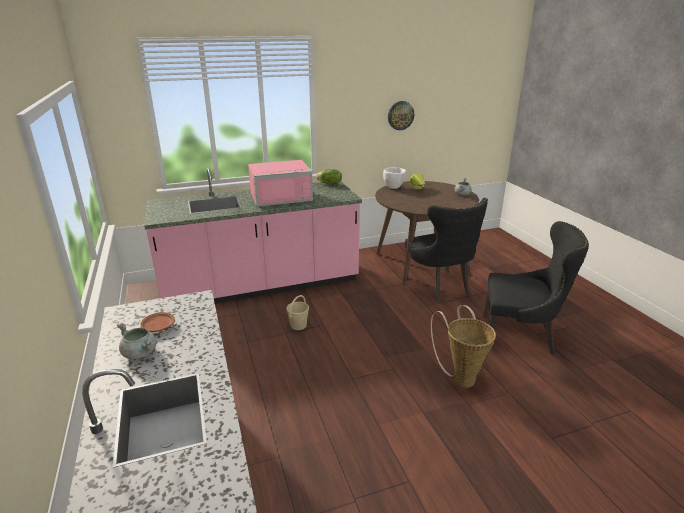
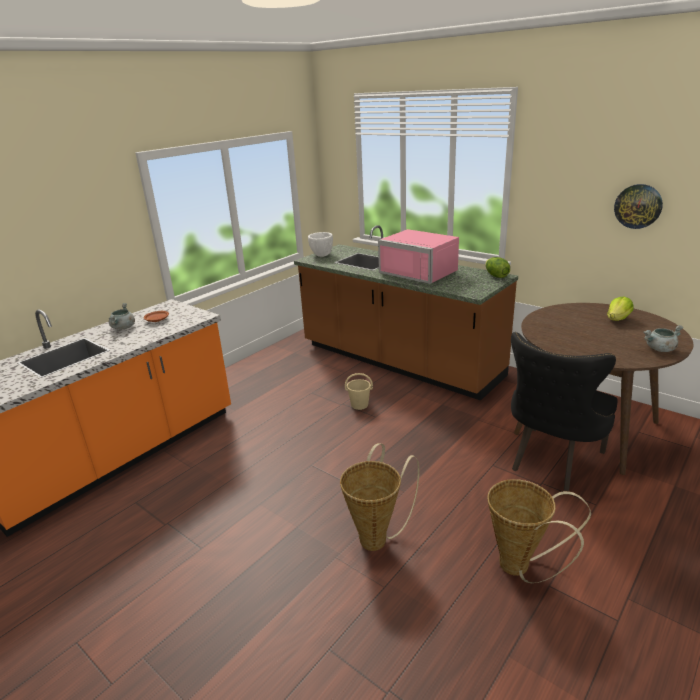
camera: 60 degrees right, 0 degrees up
(261, 285) = (399, 361): pink counter -> brown counter
(393, 188) = (589, 308): white bowl -> white bowl (321, 255)
(520, 336) = (521, 568): black chair -> basket

